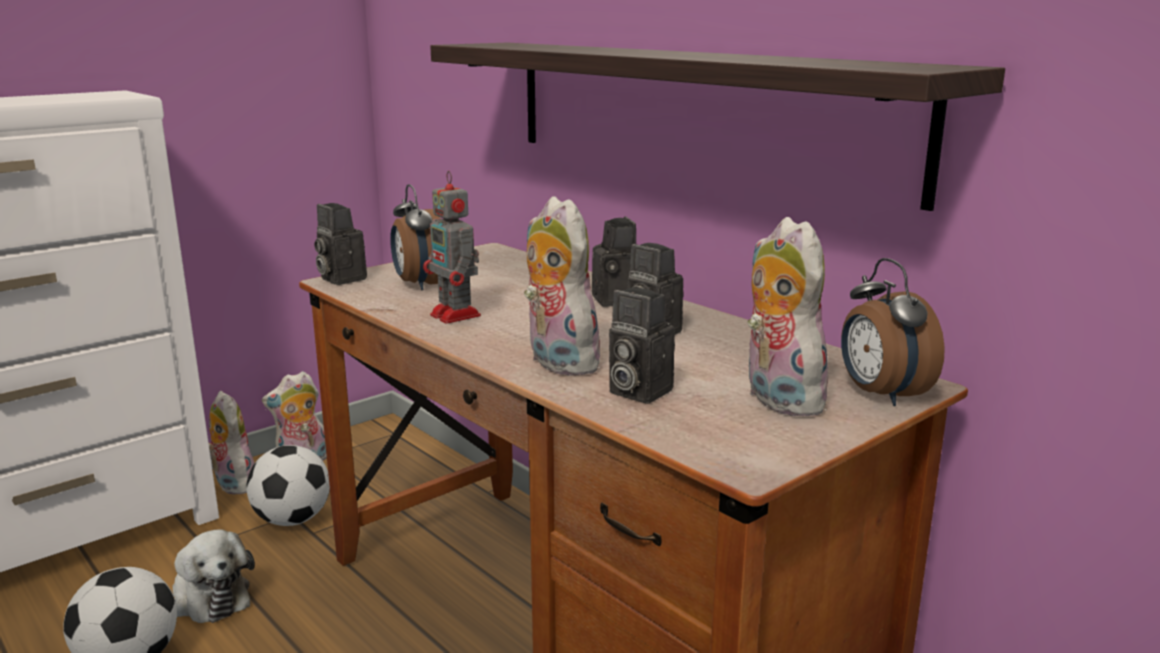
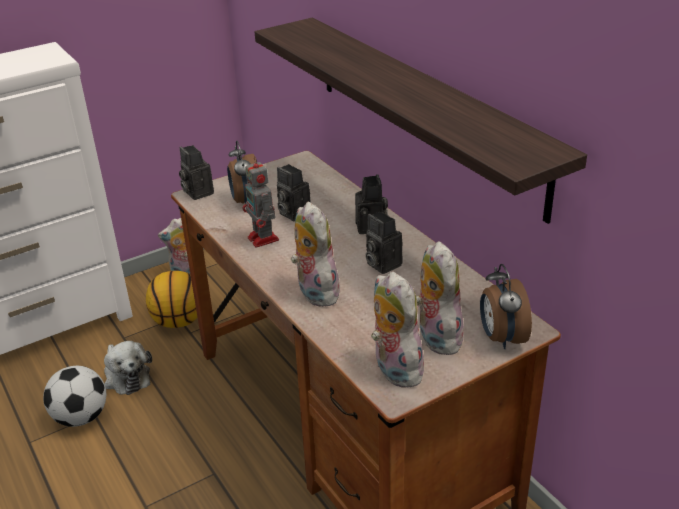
camera: 10 degrees right, 15 degrees up
(232, 484) = (141, 289): plush toy -> plush toy (394, 369)
(292, 520) = (178, 321): football -> basketball
(635, 391) = (353, 324): camera -> camera (292, 213)

